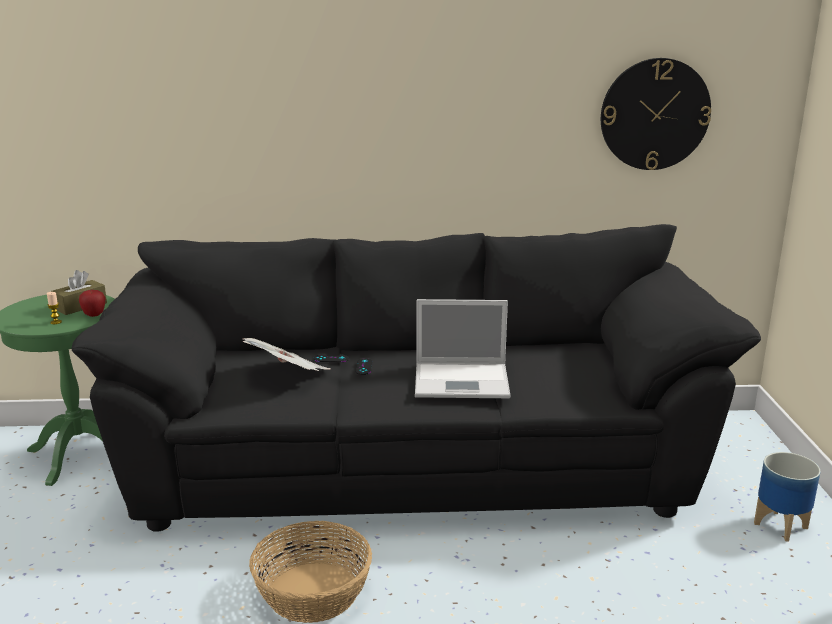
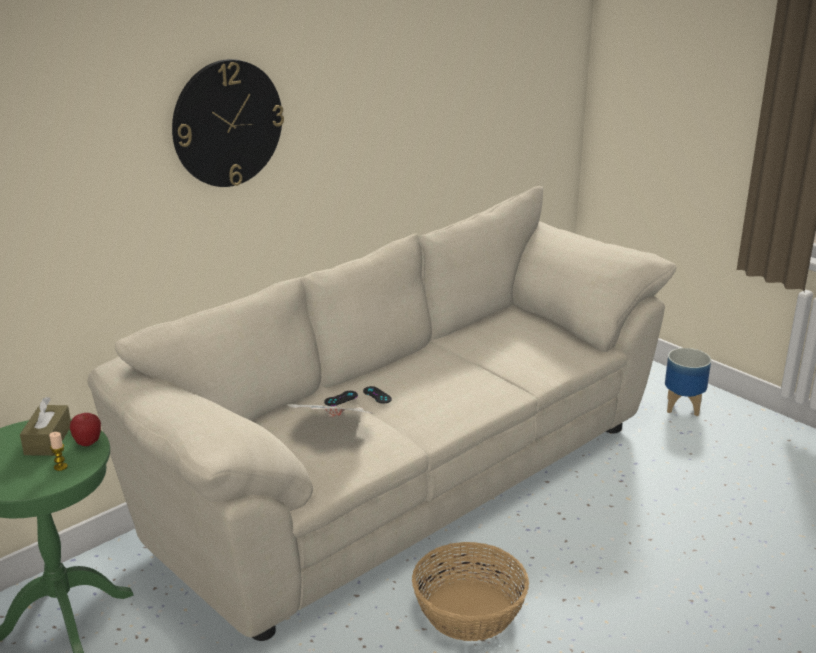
camera: 40 degrees left, 5 degrees up
(415, 474) = (410, 482): black sofa -> beige sofa
(463, 381) = (473, 376): laptop -> none
(654, 114) = (501, 89): wall clock -> wall clock (227, 123)

